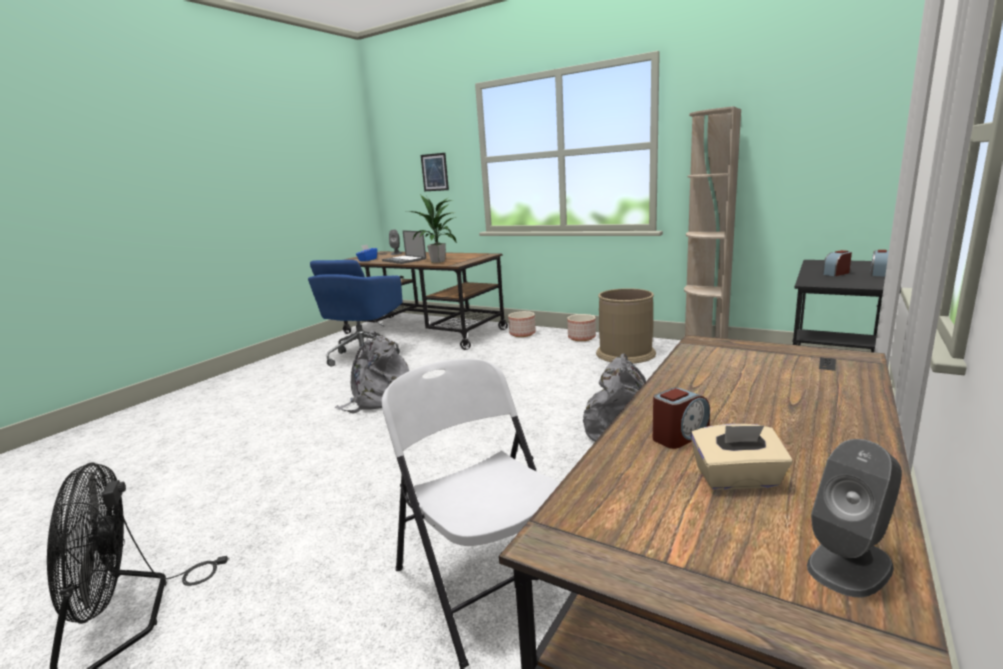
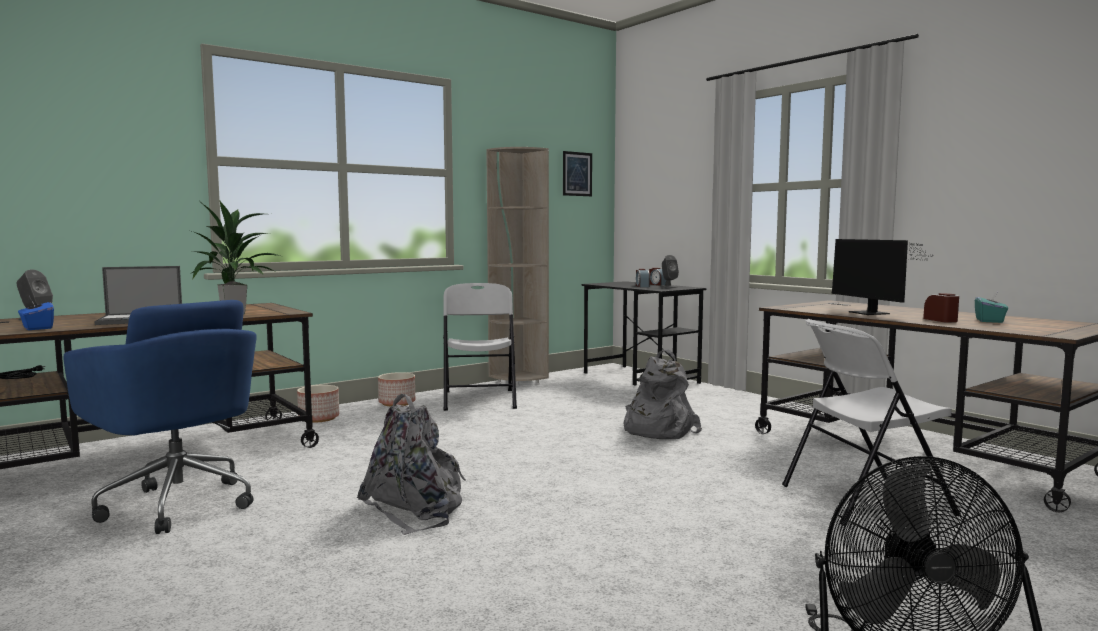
camera: 70 degrees left, 10 degrees down
(434, 172) = (96, 168): picture -> picture (577, 174)
(625, 353) = (480, 400): brown trash can -> white chair
(707, 388) = (871, 313): none -> monitor
(737, 479) = (990, 321): beige tissue box -> turquoise tissue box
(850, 565) = (1055, 321): grey speaker -> grey speaker (668, 287)

